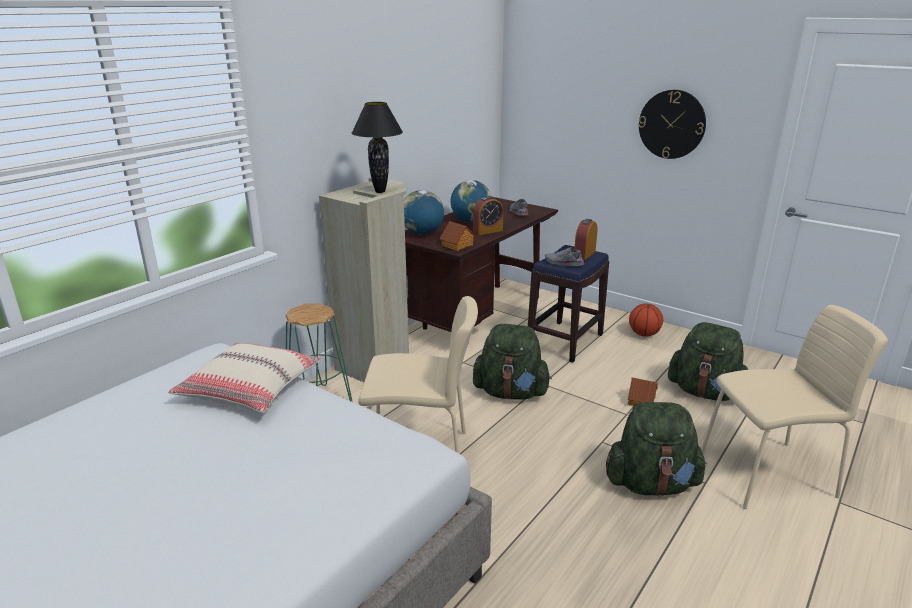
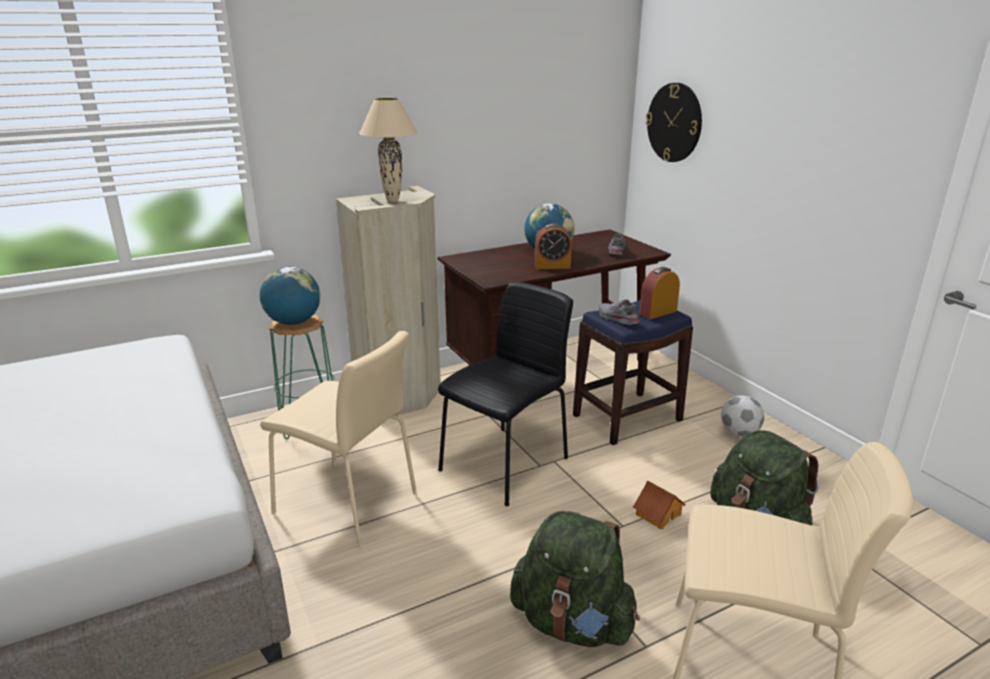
camera: 25 degrees right, 0 degrees up
(249, 389) = (141, 383): beige pillow -> none
(380, 191) = (392, 201): black table lamp -> beige table lamp
(422, 233) = (478, 258): globe -> globe (293, 322)
(457, 245) = (498, 276): toy house -> none
(510, 393) = (507, 462): green backpack -> black chair
(644, 334) = (739, 433): basketball -> football
(671, 124) = (810, 154): wall clock -> wall clock (674, 122)

